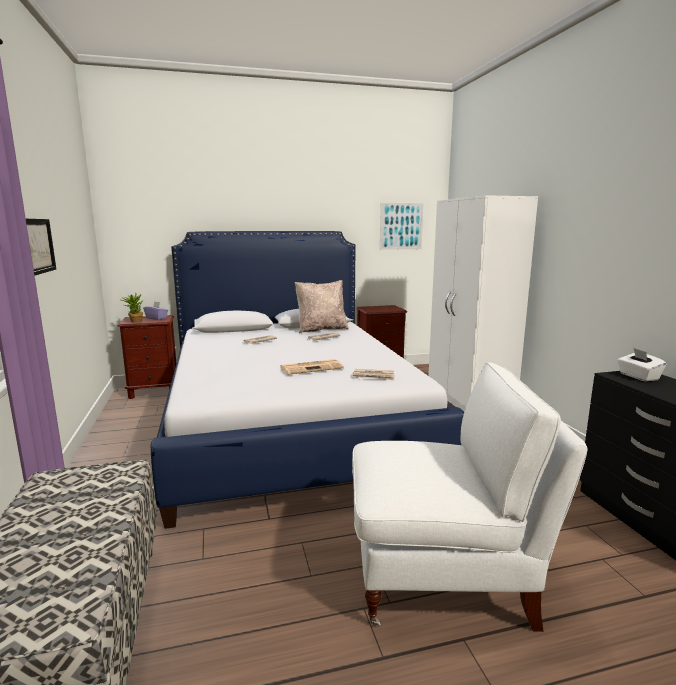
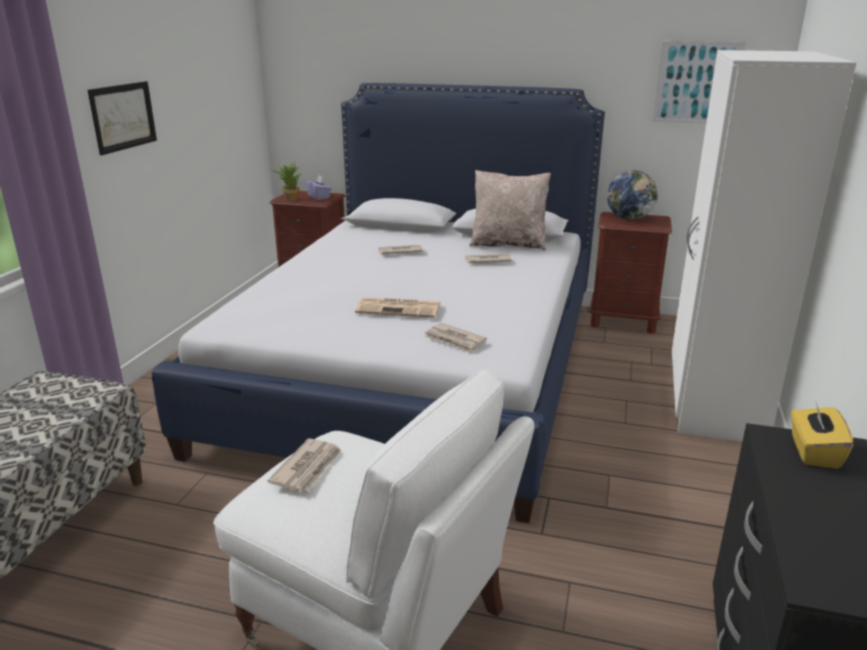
camera: 30 degrees right, 10 degrees up
(377, 308) = (629, 218): none -> globe
(394, 461) = (308, 468): none -> newspaper
(638, 376) = (813, 452): white tissue box -> yellow tissue box

